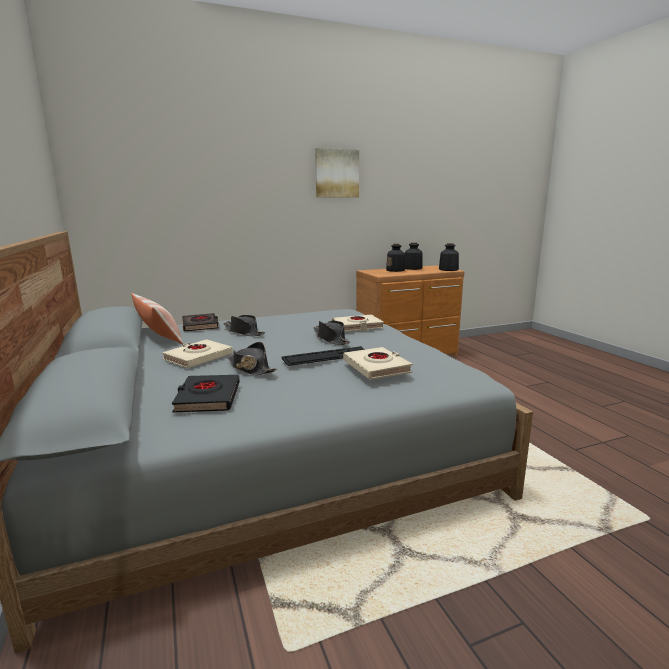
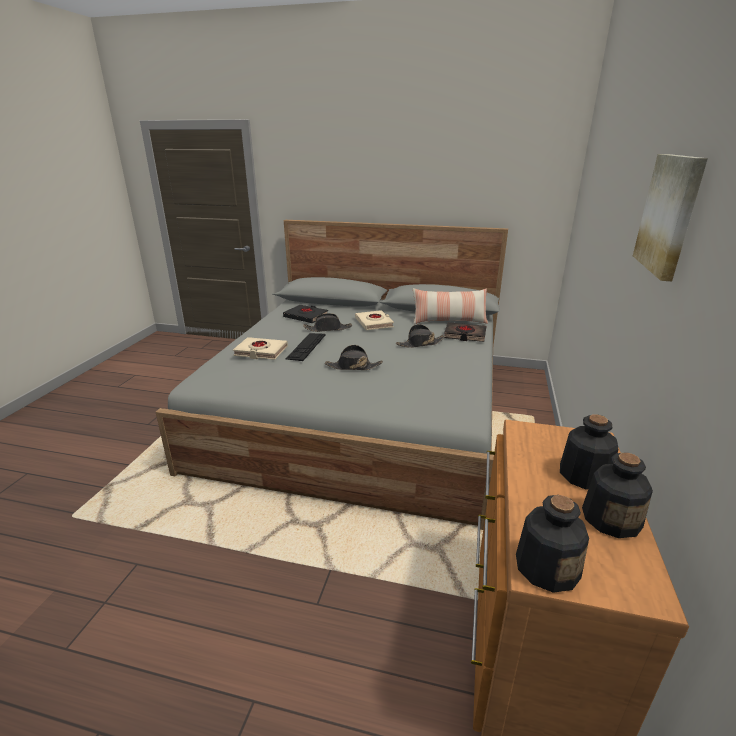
camera: 125 degrees right, 10 degrees up
(357, 326) = (371, 388): beige book -> none

